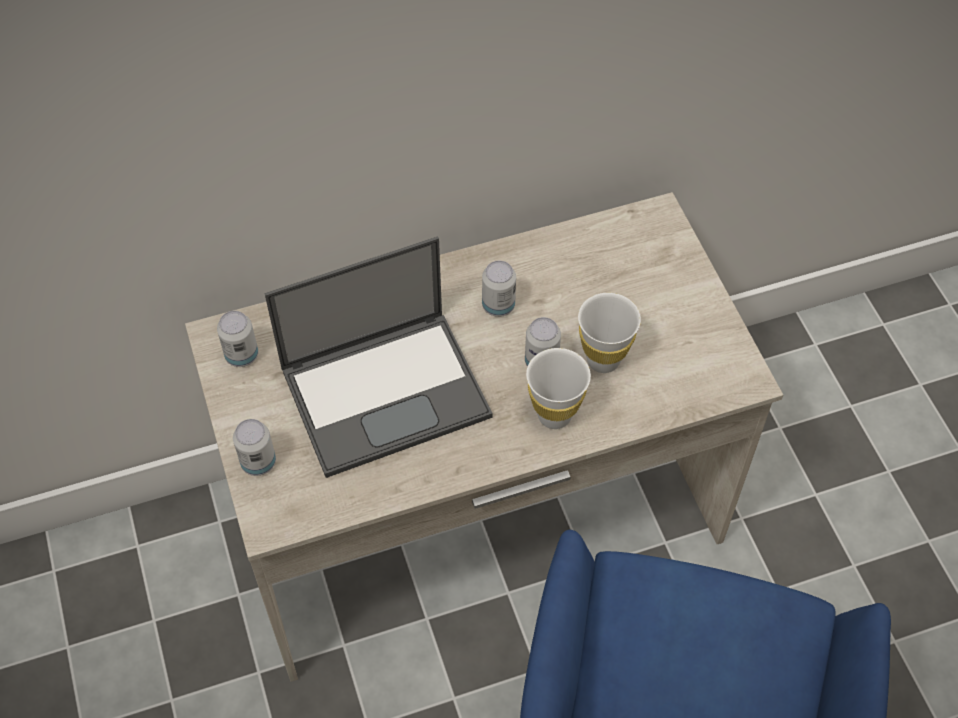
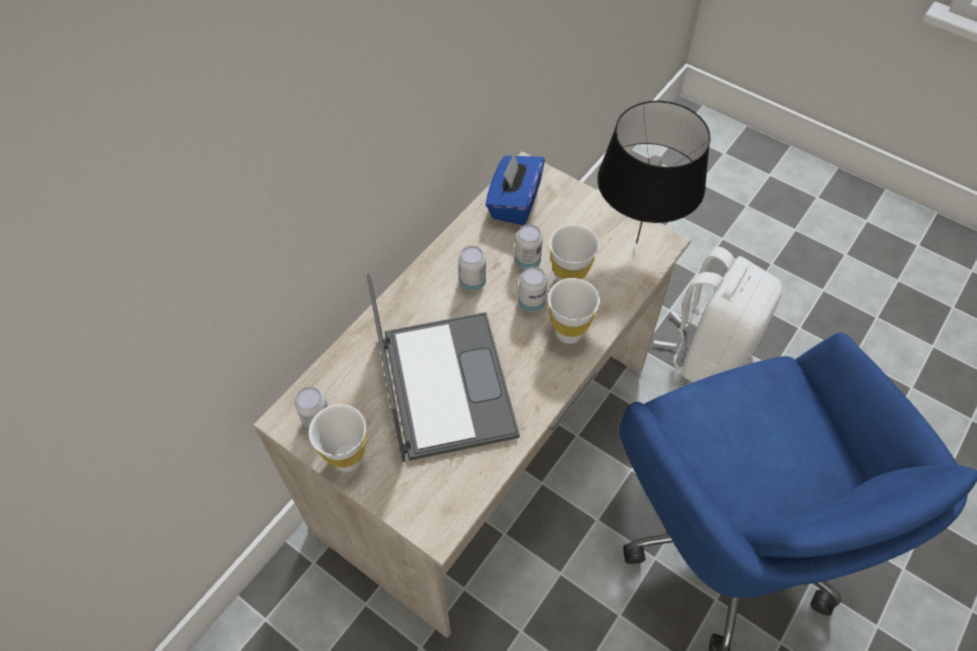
camera: 35 degrees left, 0 degrees up
(241, 406) = (347, 458): none -> white cup
(258, 462) = (394, 491): can -> can (527, 261)
(387, 390) = (445, 383): laptop -> laptop turned 45 degrees counterclockwise
(614, 245) = (514, 202): none -> blue tissue box
(715, 363) = (637, 242): none -> black table lamp
(825, 571) = (709, 351): none -> white backpack

